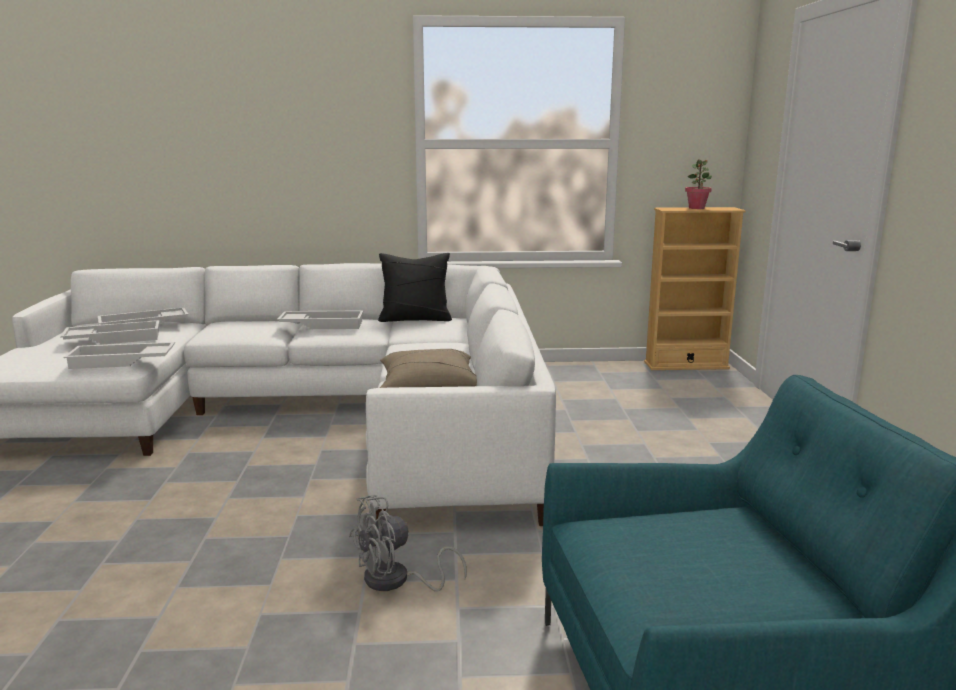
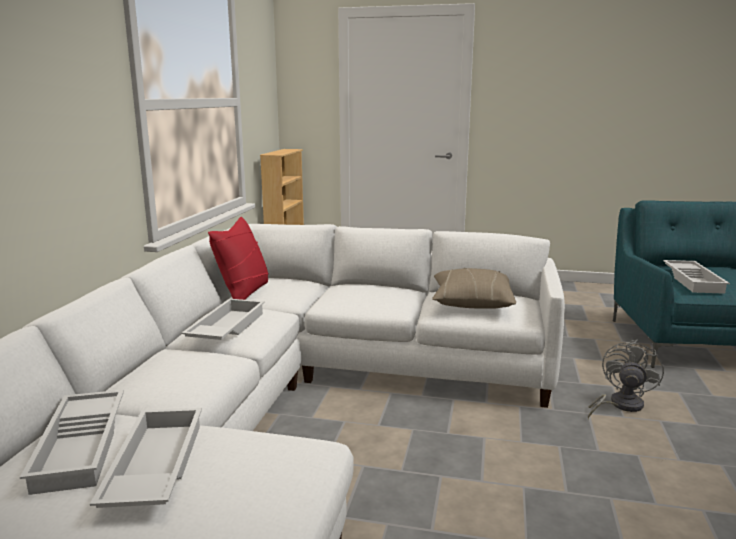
camera: 75 degrees left, 0 degrees up
(121, 362) = (295, 452): white tray -> white tray (694, 281)
(396, 581) = (620, 405): grey fan -> grey fan turned 135 degrees counterclockwise
(415, 319) = (243, 292): black pillow -> red pillow
(696, 208) = (281, 151): potted plant -> none

